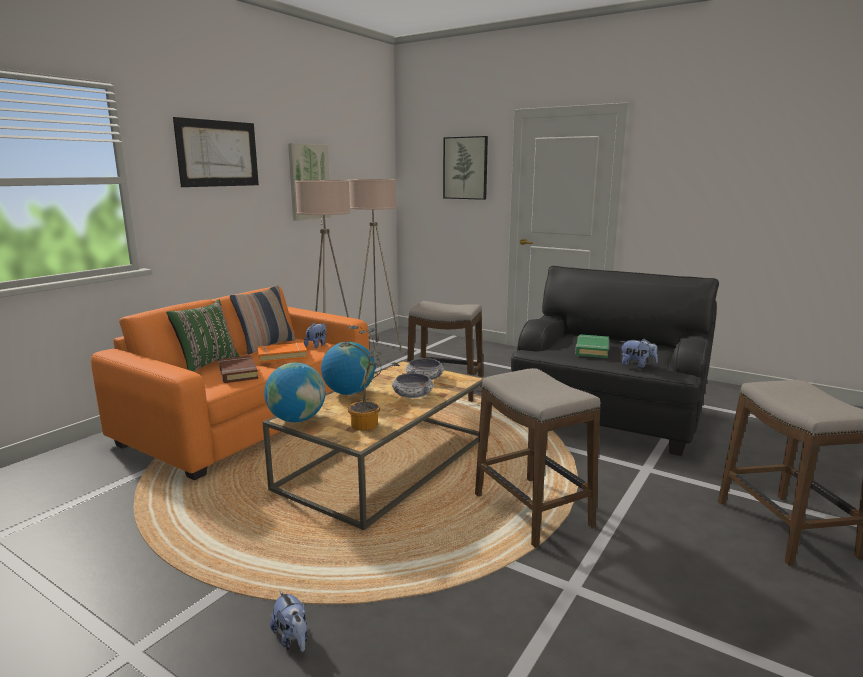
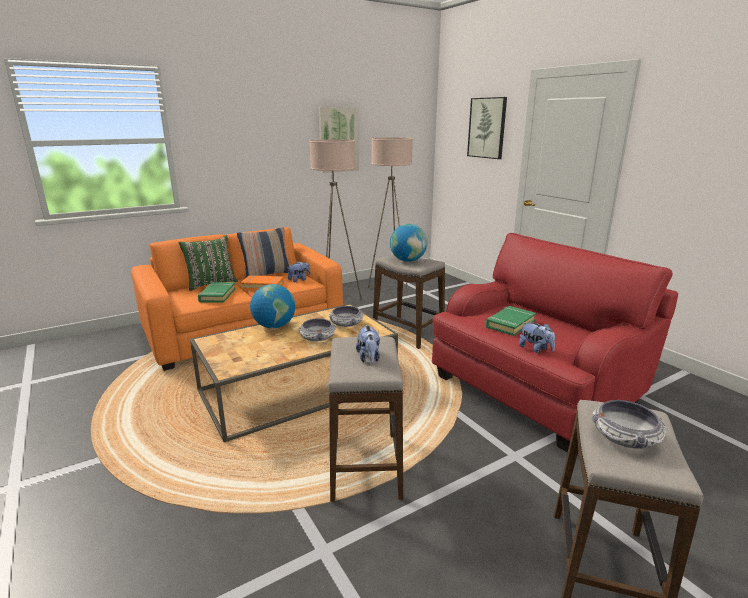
camera: 25 degrees right, 5 degrees up
(218, 153) = (250, 118): picture -> none
(238, 373) = (217, 295): brown book -> green book
(292, 638) = (98, 513): plush toy -> plush toy (369, 358)
(297, 419) = (212, 342): globe -> globe (408, 260)
(368, 425) = (252, 358): potted plant -> none
(609, 414) = (536, 389): black armchair -> red armchair
(803, 399) = (624, 437): none -> bowl

